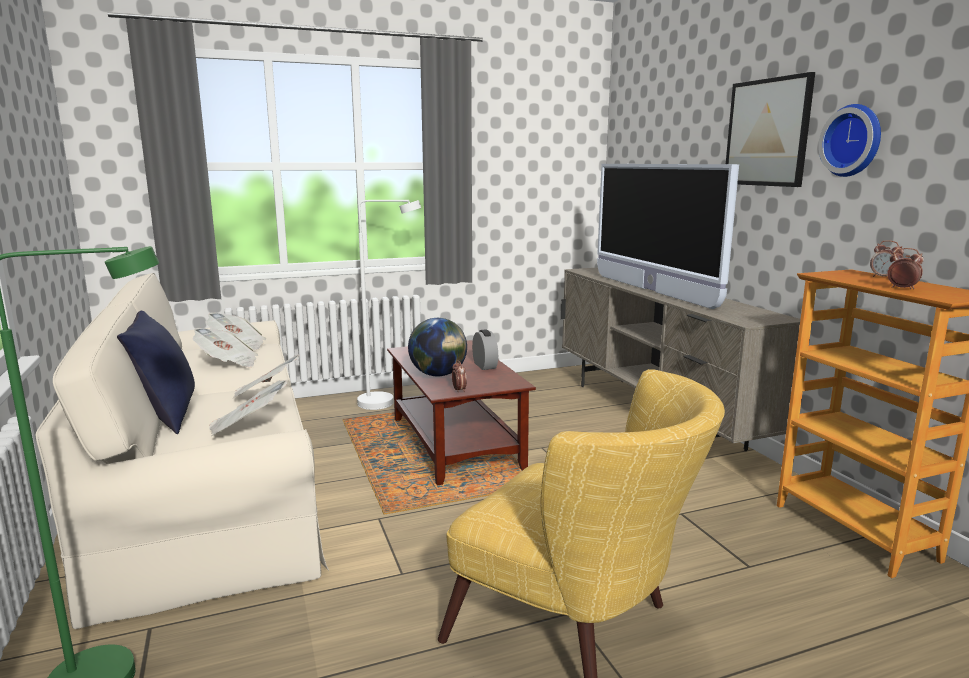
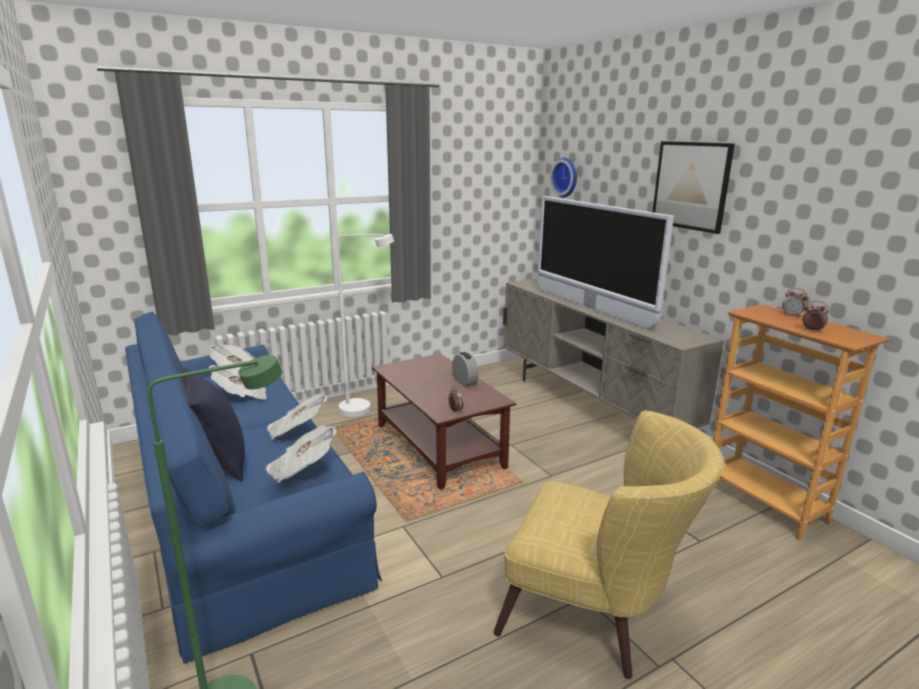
camera: 10 degrees left, 5 degrees up
(211, 482) = (241, 504): beige sofa -> blue sofa
(438, 375) = (430, 394): globe -> none
(854, 140) = (766, 203): wall clock -> wall clock (566, 177)

